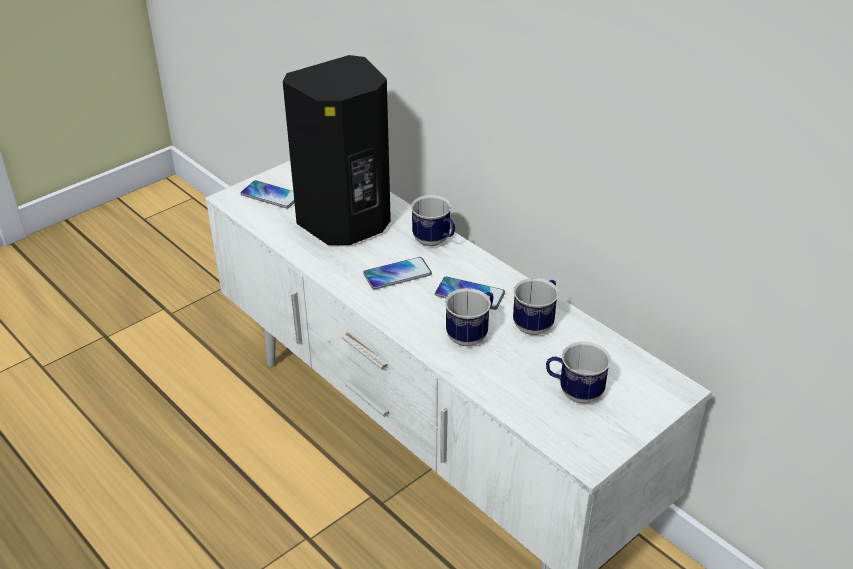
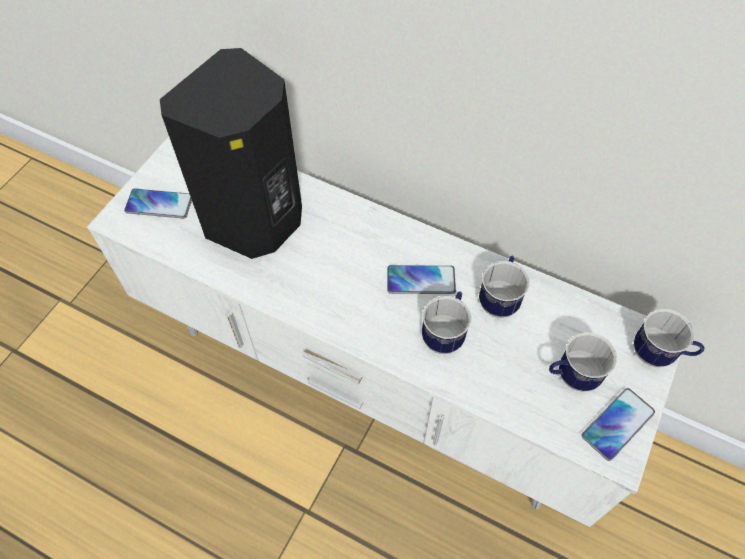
camera: 20 degrees left, 20 degrees up
(397, 274) = (338, 275): phone -> phone (617, 424)
(435, 242) = (357, 221): mug -> mug (658, 354)

